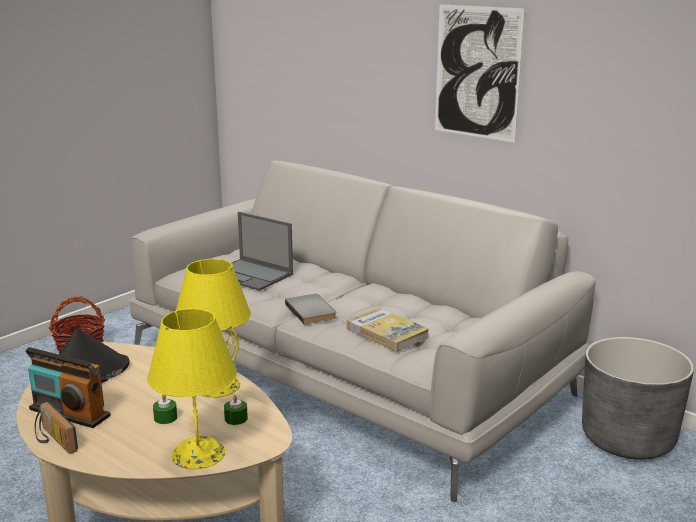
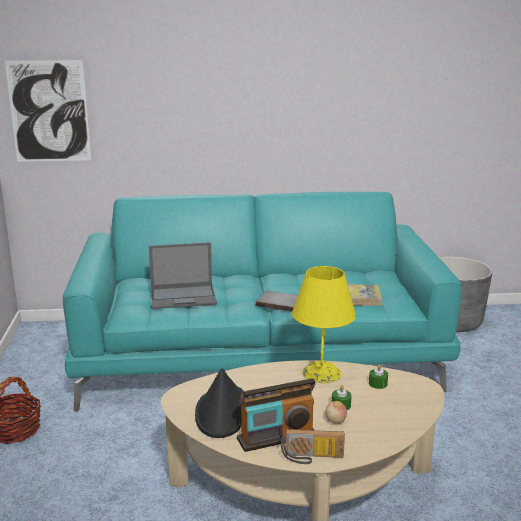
camera: 45 degrees left, 0 degrees up
(132, 426) = (335, 421): none -> apple
(198, 453) = (408, 412): yellow table lamp -> none
(347, 374) = (260, 354): grey sofa -> turquoise sofa
(477, 72) = (301, 97): picture -> picture (49, 111)

